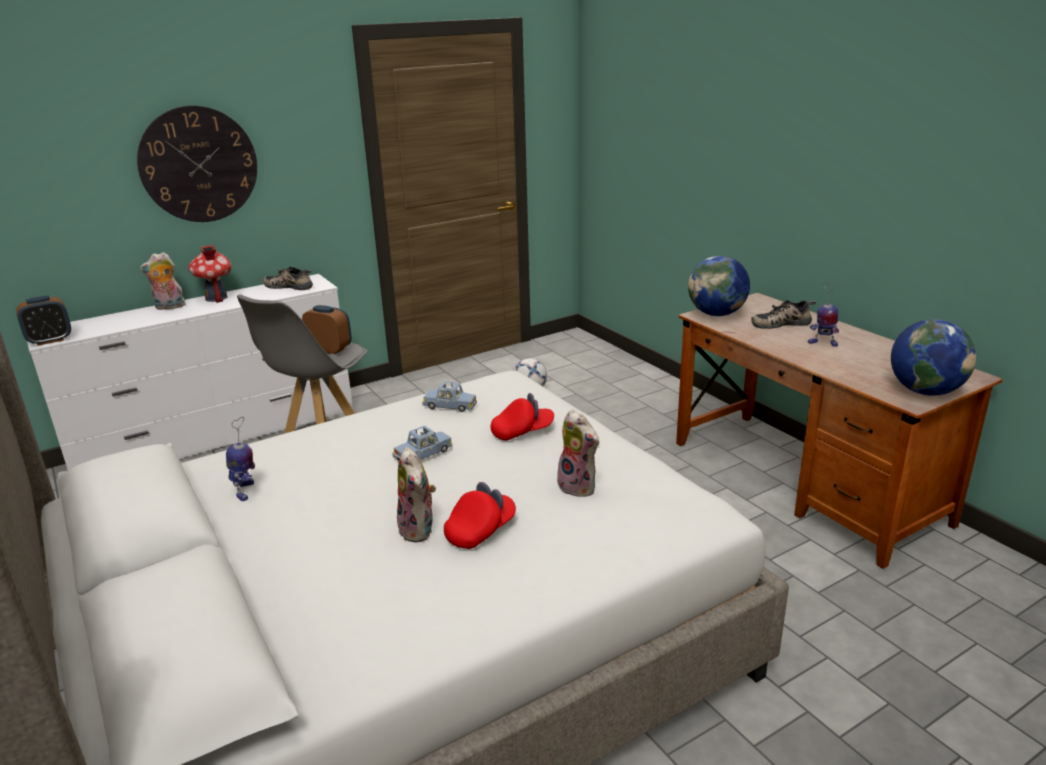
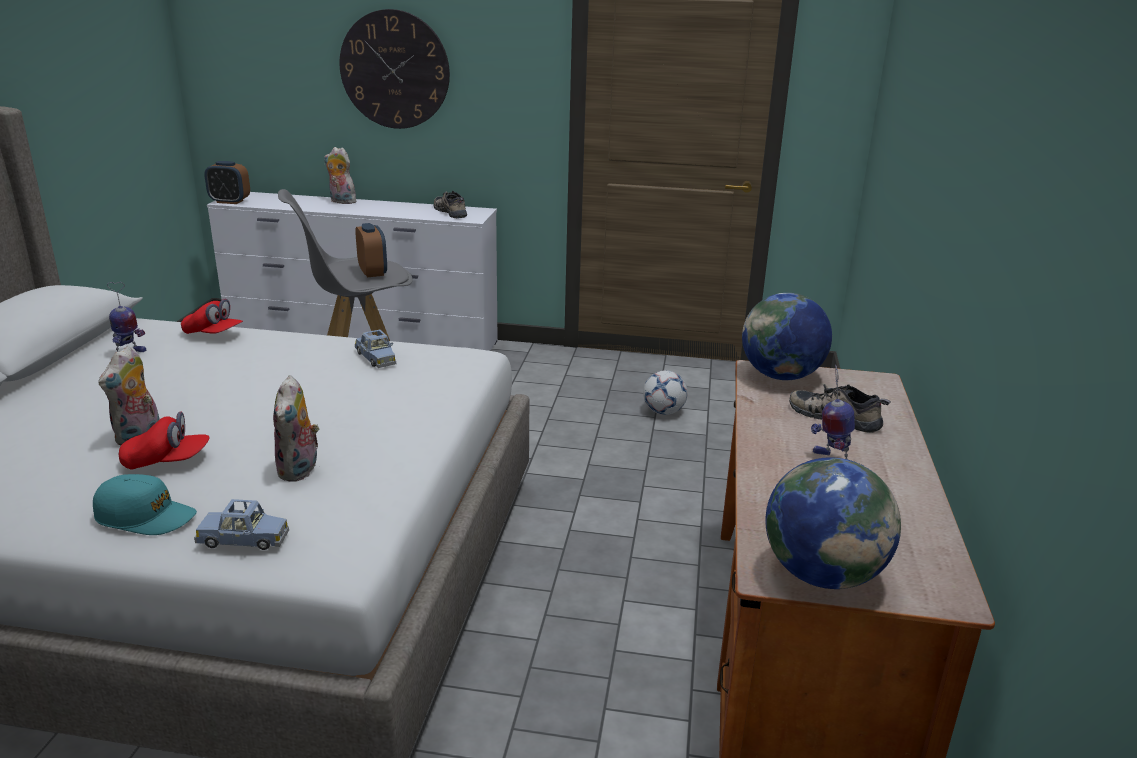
camera: 40 degrees right, 0 degrees up
(216, 298) = (384, 204): toy house -> none
(423, 454) = (272, 385): blue toy car -> blue toy car (243, 539)
(522, 432) = (374, 405): red cap -> red cap (213, 334)
(555, 564) = (146, 516): none -> turquoise cap

